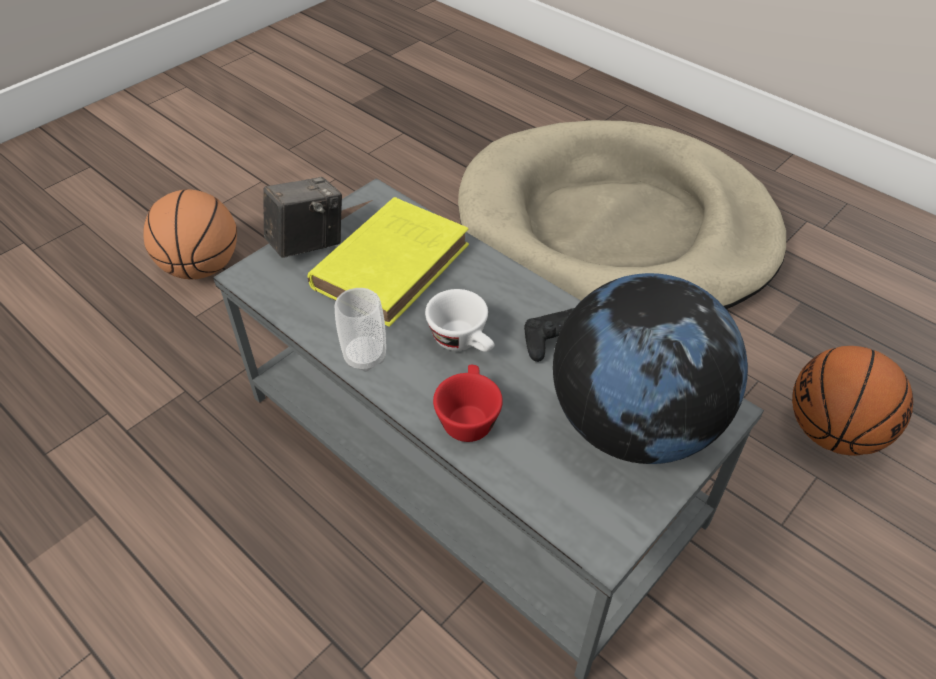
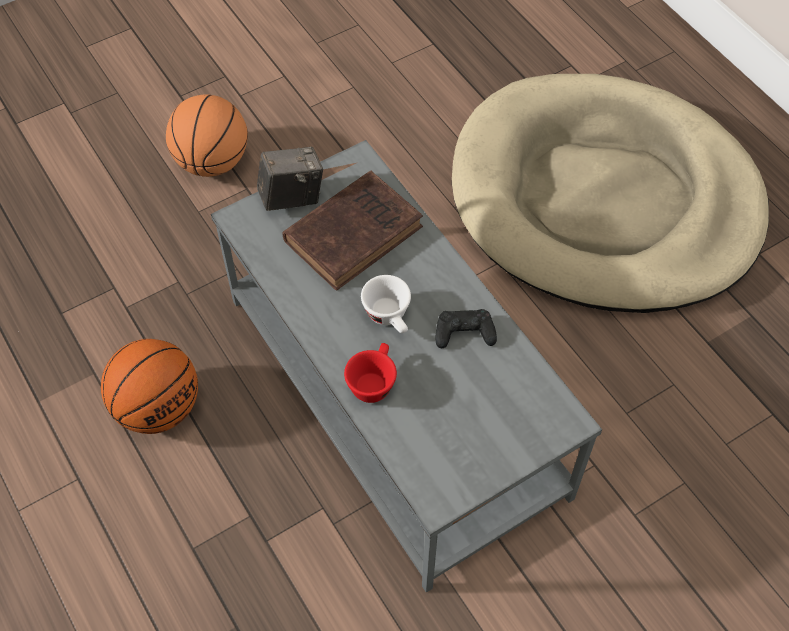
camera: 15 degrees right, 10 degrees up
(365, 357) = (310, 313): cup -> none
(394, 264) = (356, 232): yellow book -> brown book
(633, 425) = (495, 417): globe -> none
(833, 432) = (718, 447): basketball -> basketball (158, 408)

